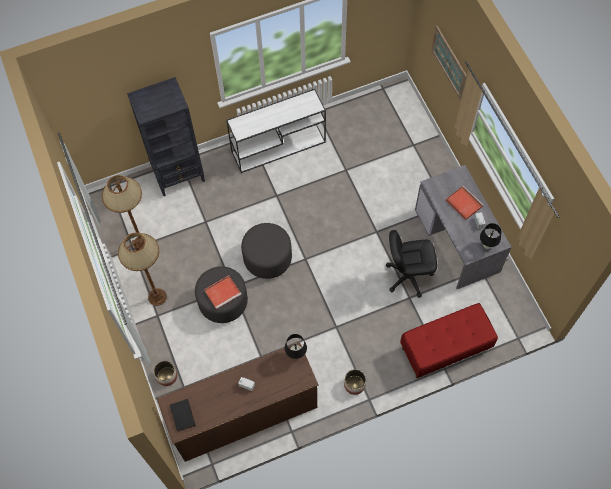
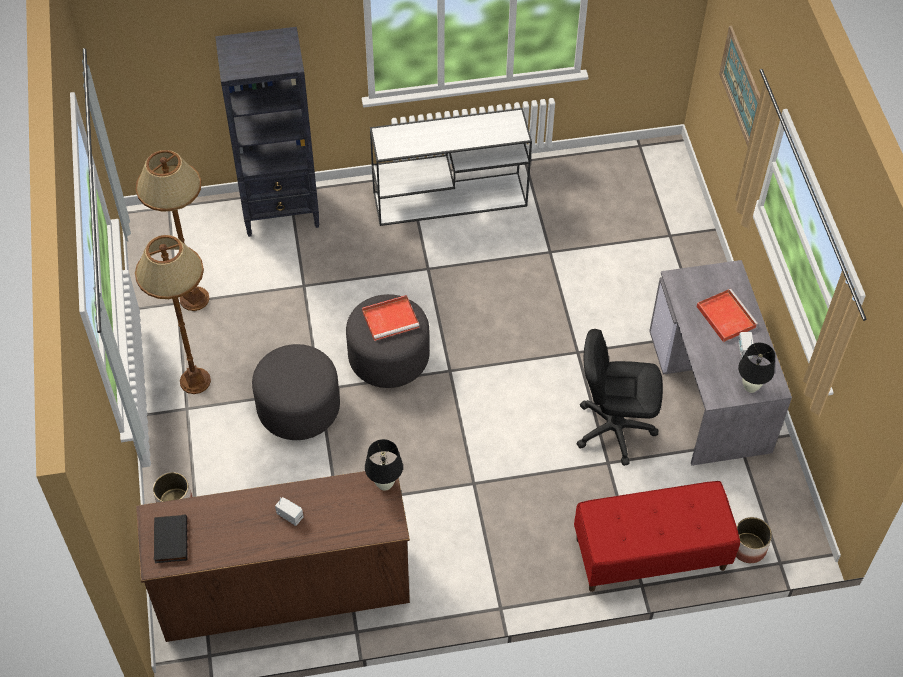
camera: 10 degrees right, 10 degrees down
(223, 292) = (298, 382): red tray -> red tray (391, 319)
(354, 385) = (482, 580): planter -> planter (748, 548)

